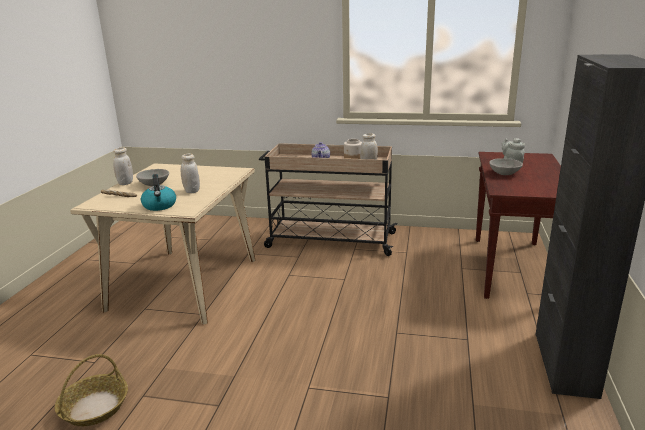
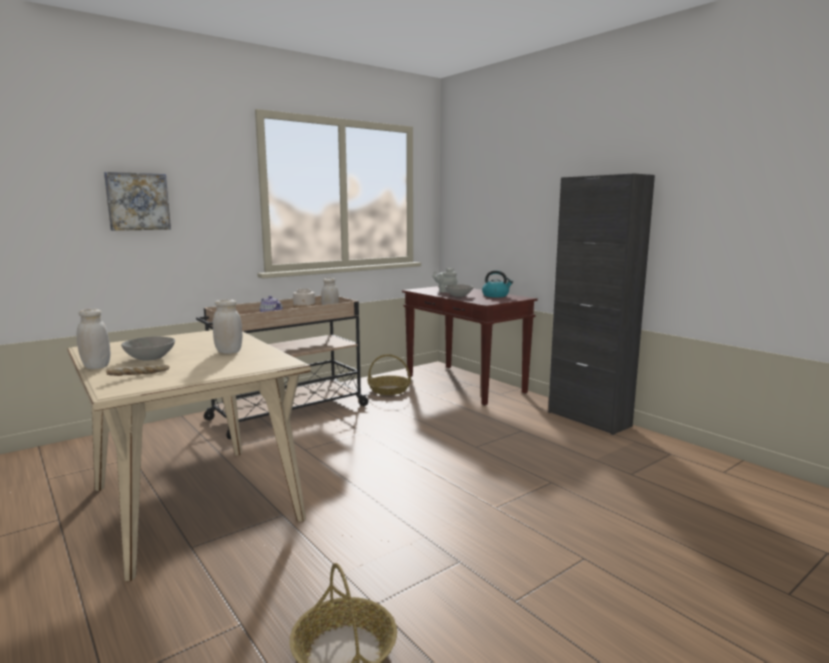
camera: 50 degrees left, 10 degrees down
(160, 206) = (233, 368): kettle -> kettle (496, 296)
(247, 57) = (137, 201): none -> picture
(434, 248) = (389, 390): none -> basket

